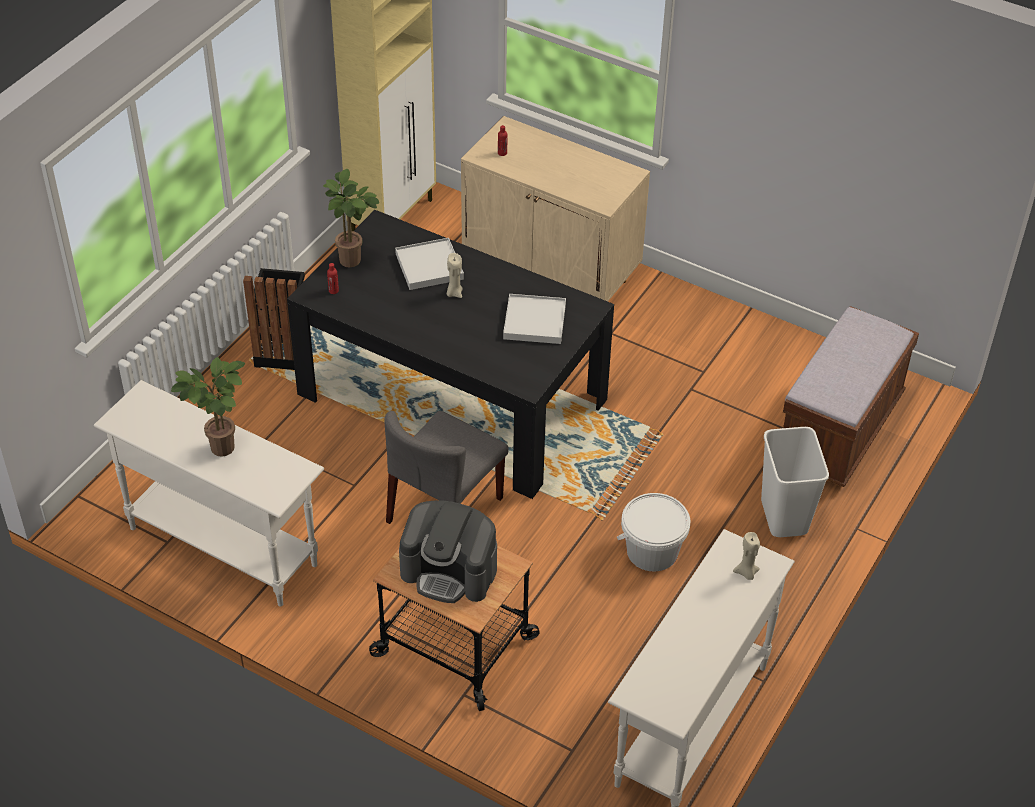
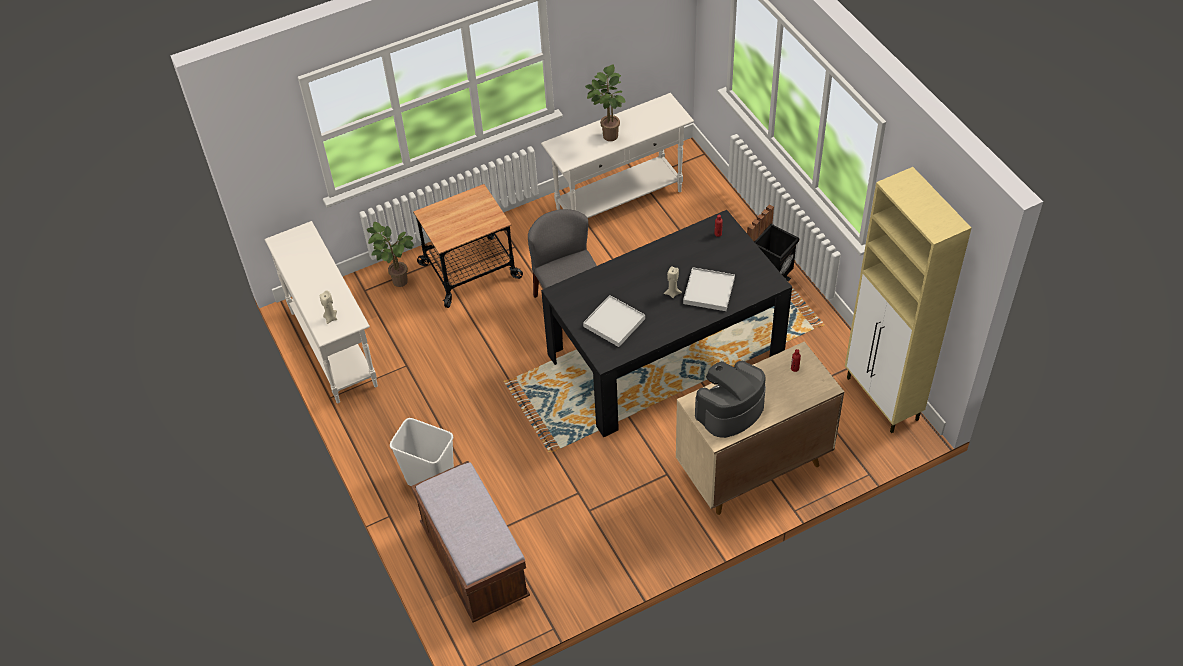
camera: 125 degrees right, 5 degrees up
(353, 262) = (741, 254): potted plant -> potted plant (397, 282)
(450, 571) = (462, 216): coffee machine -> coffee machine (729, 410)
(652, 551) = (460, 394): white bucket -> none

